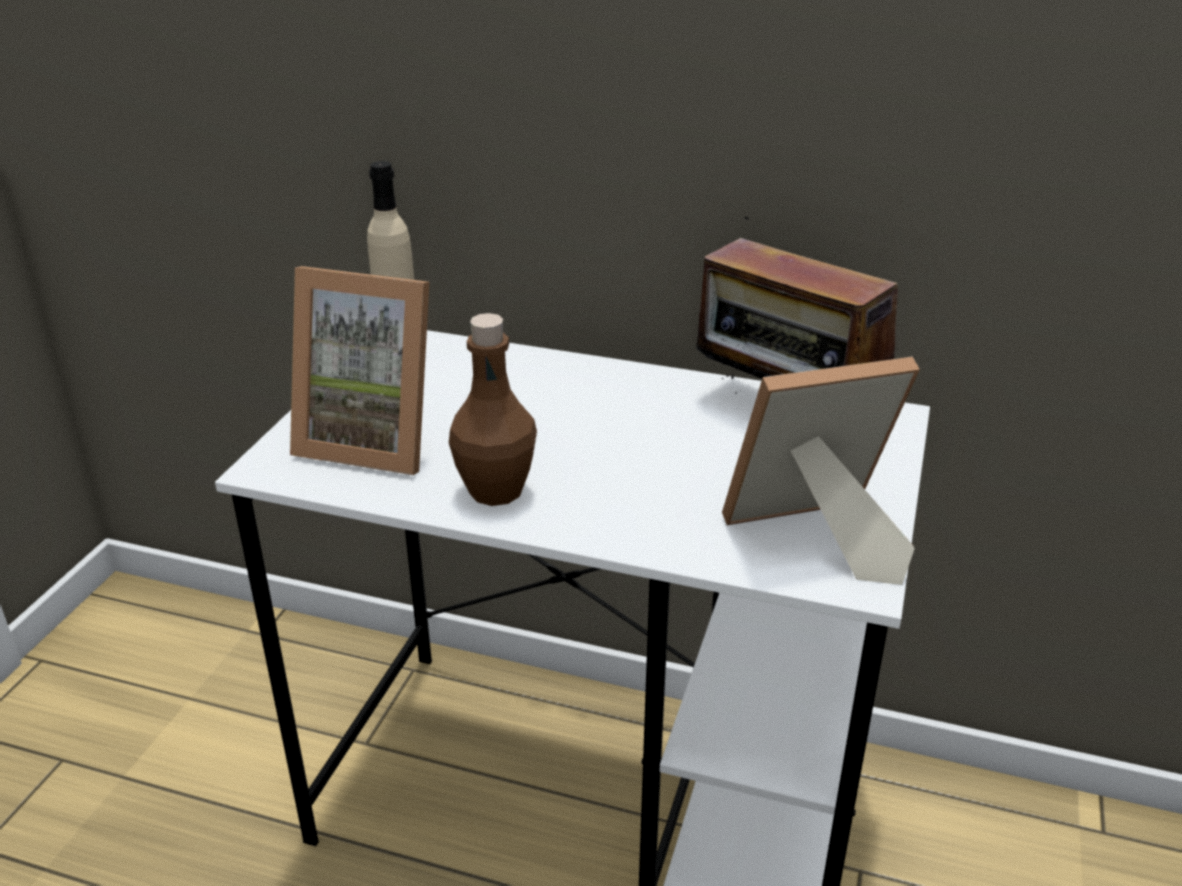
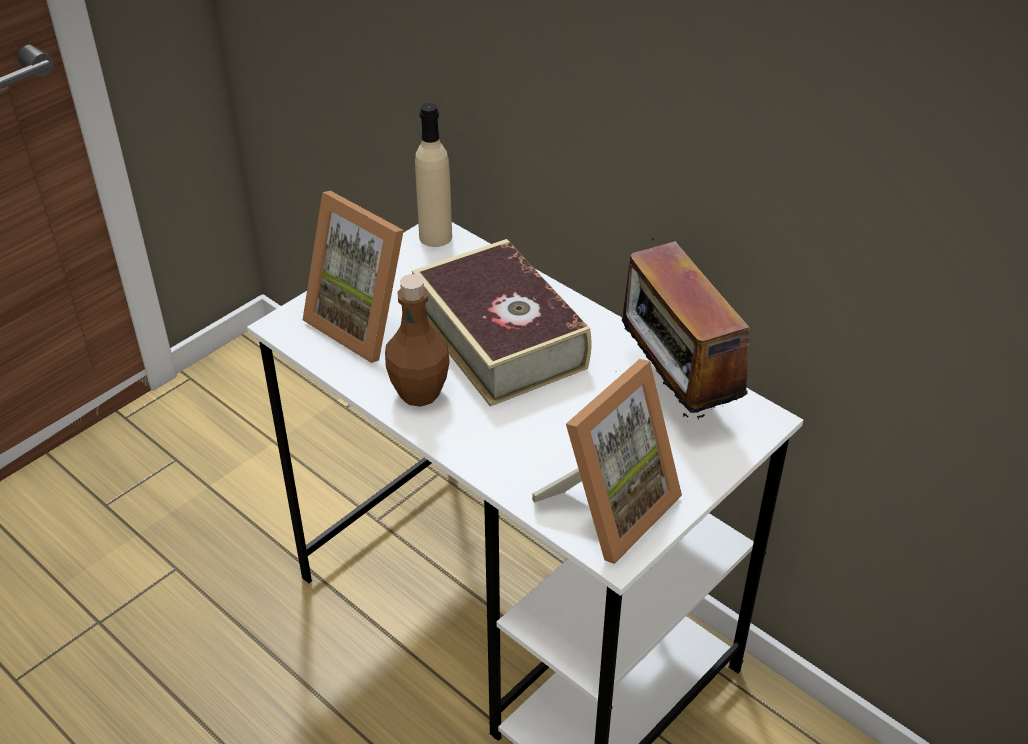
camera: 25 degrees right, 10 degrees up
(550, 415) = (500, 338): none -> book
(813, 540) = (608, 508): picture frame -> picture frame turned 120 degrees clockwise

